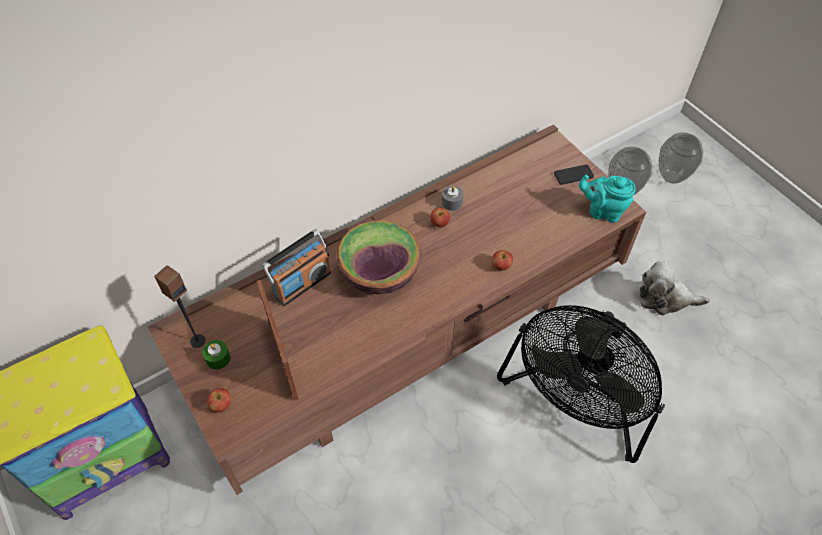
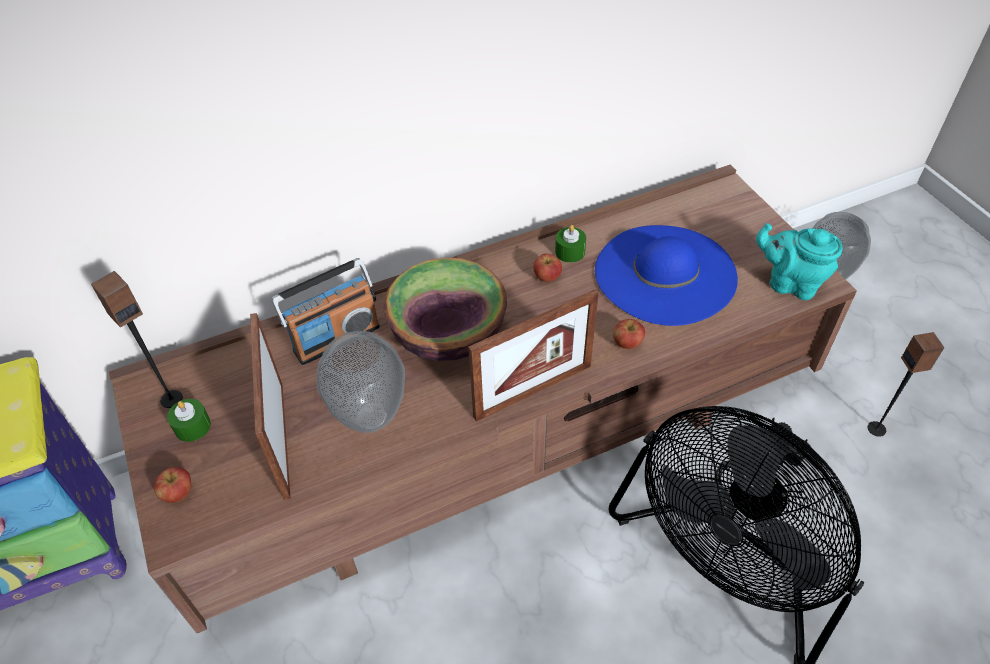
camera: 10 degrees right, 5 degrees down
(444, 307) = (533, 391): none -> picture frame
(452, 202) = (570, 252): grey candle -> green candle
(519, 212) = (665, 273): none -> blue hat
(573, 175) = (751, 231): phone -> none
(665, 298) = (877, 429): plush toy -> speaker
(672, 177) = (899, 265): vase -> vase (372, 417)

